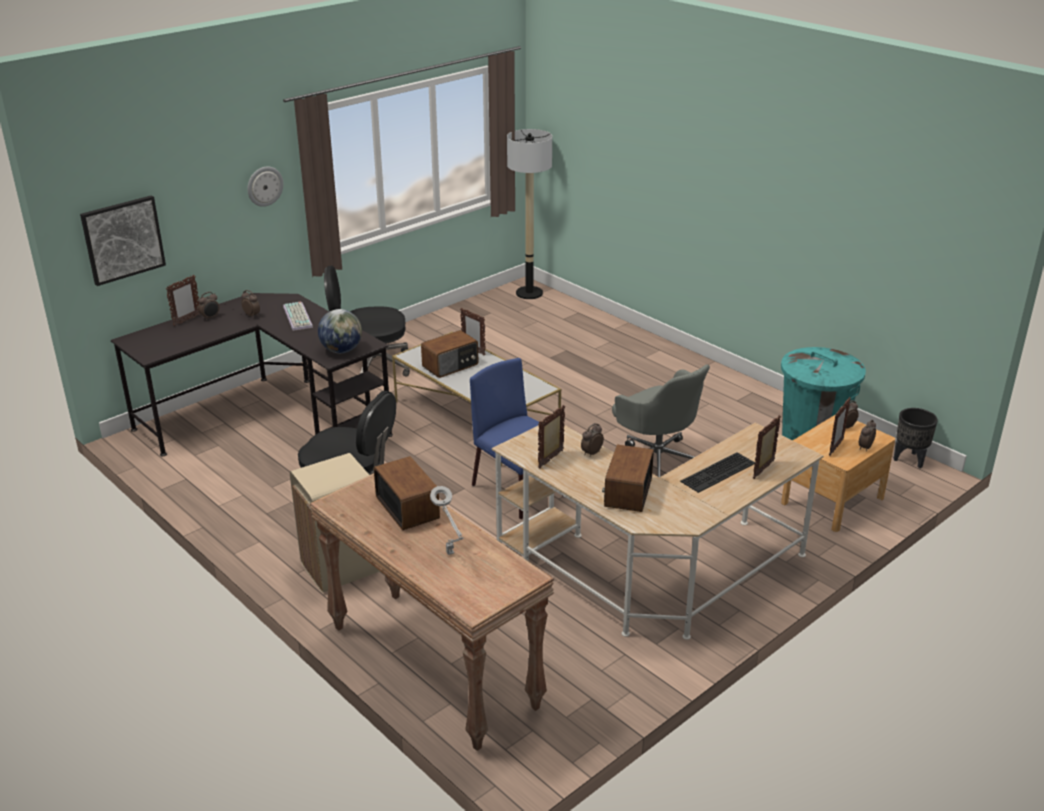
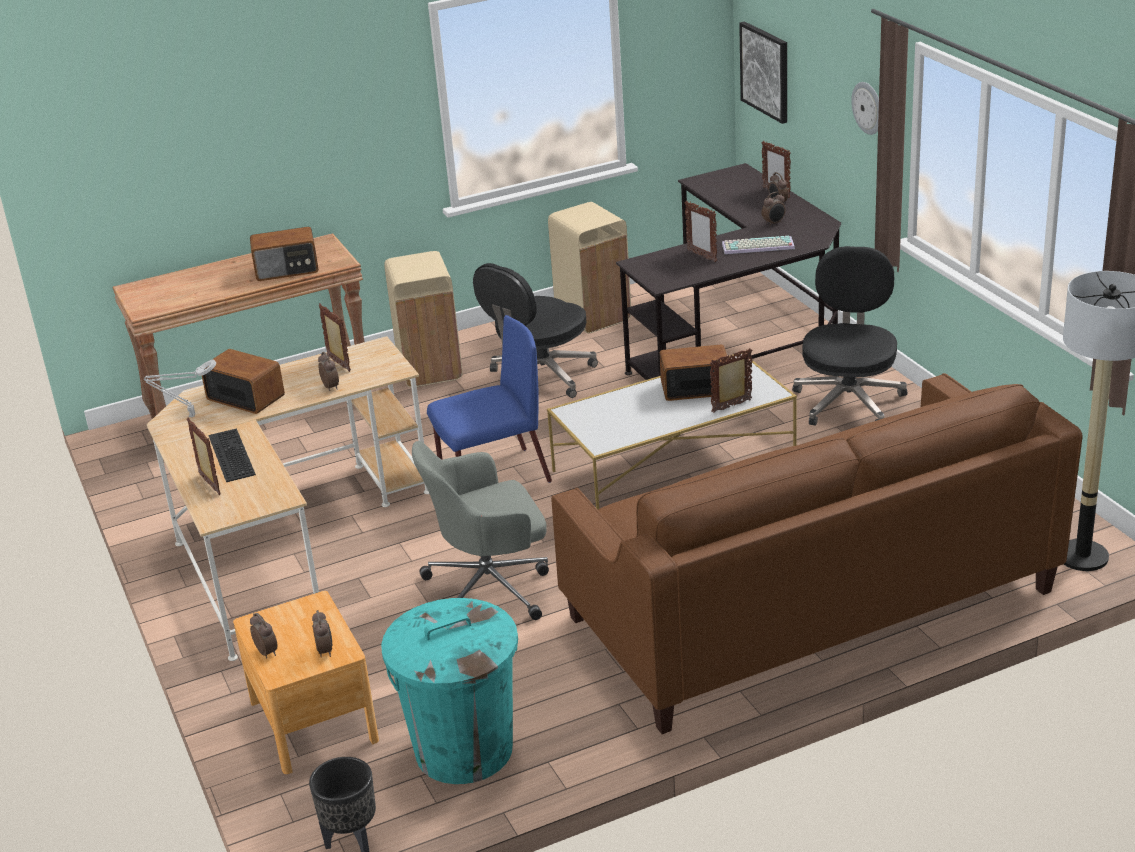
camera: 110 degrees right, 0 degrees up
(226, 493) = (593, 316): none -> beige trash can
(341, 350) = (655, 268): globe -> none
(451, 366) = (694, 388): radio -> radio turned 105 degrees clockwise
(451, 554) = (204, 283): grey table lamp -> grey table lamp (189, 416)
(610, 357) = (810, 602): none -> brown sofa
(835, 448) = (286, 626): picture frame -> picture frame (701, 256)

